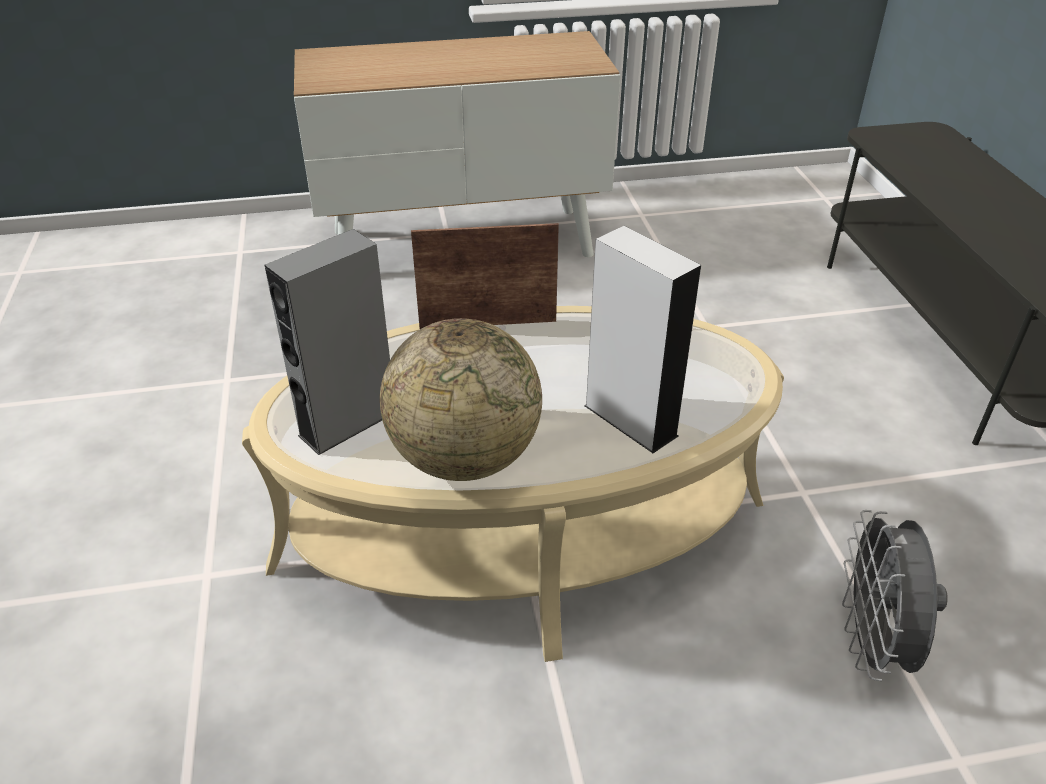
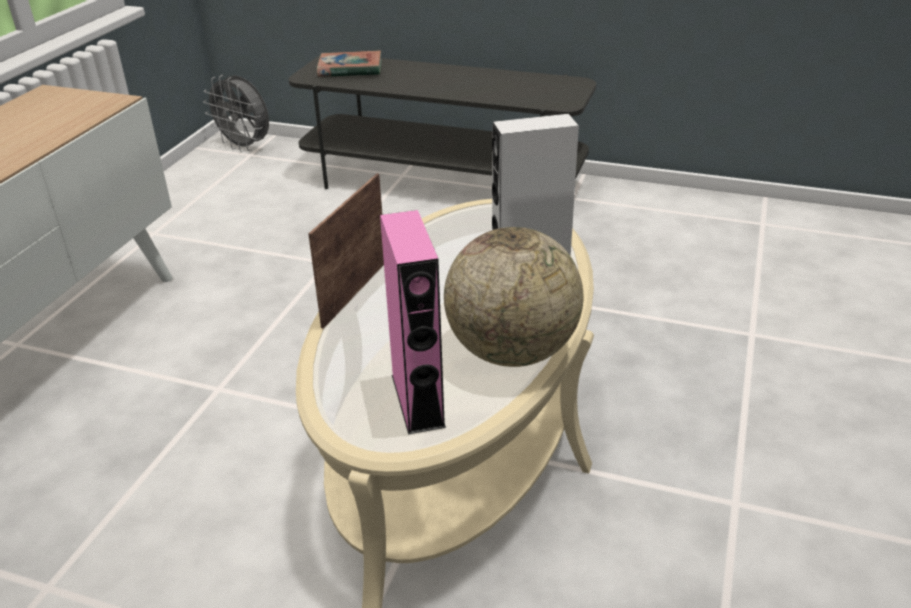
camera: 60 degrees left, 5 degrees down
(348, 423) = (417, 400): grey speaker -> pink speaker
(872, 645) = (660, 326): grey fan -> grey fan (245, 147)
(928, 149) = (350, 69): none -> book

